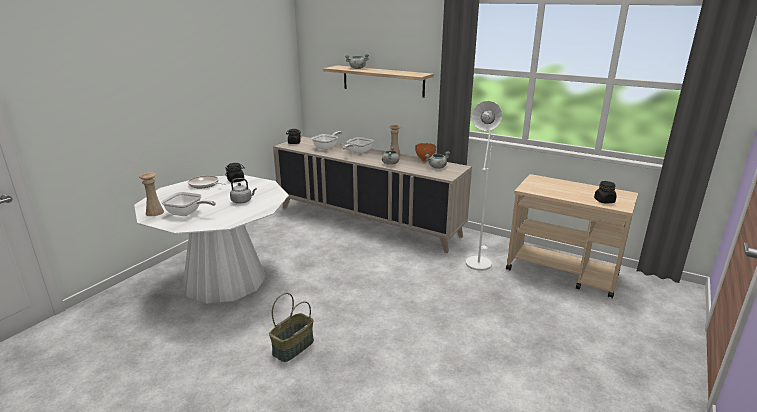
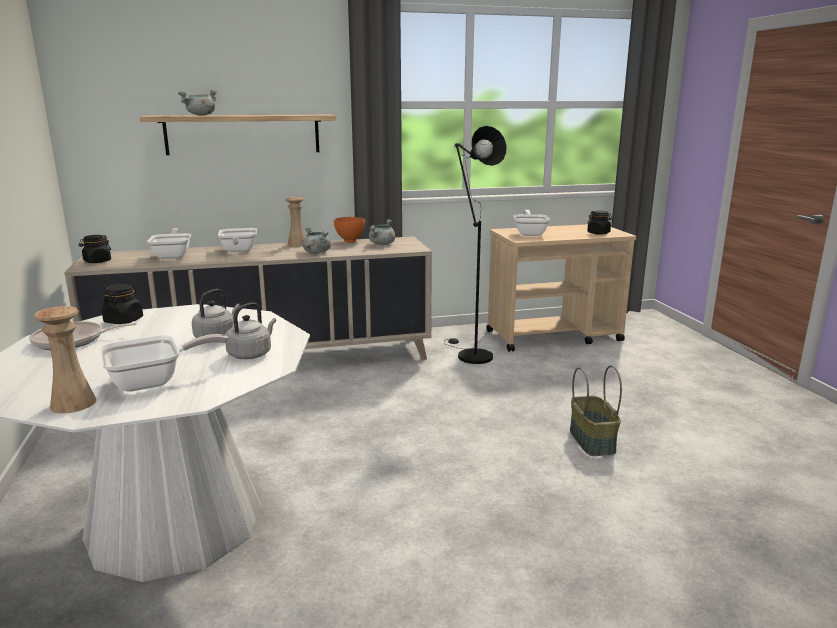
camera: 45 degrees left, 5 degrees down
(234, 214) = (251, 354): none -> grey kettle
(293, 348) = (452, 538): basket -> basket (593, 441)
(478, 261) = (470, 354): white floor lamp -> black floor lamp
(547, 186) = (530, 233): none -> frying pan

